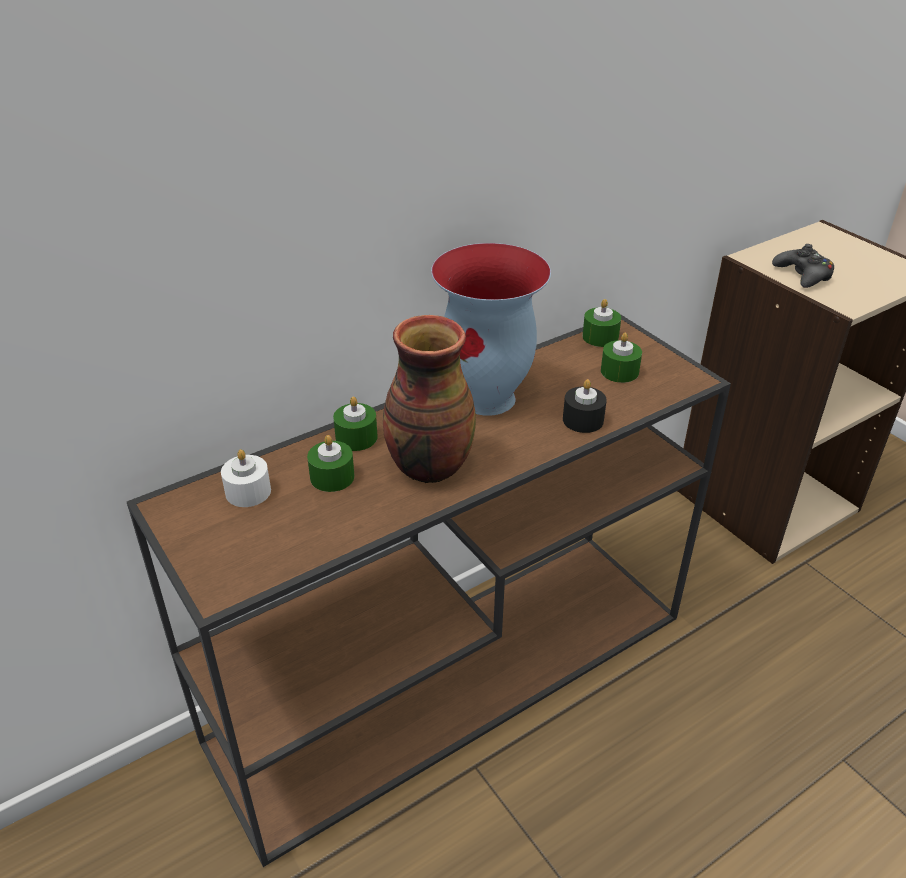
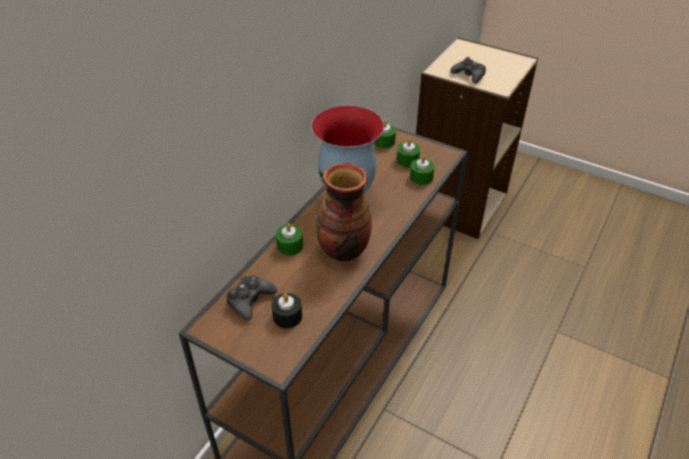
camera: 25 degrees left, 5 degrees up
(248, 492) = (250, 301): white candle -> black game controller
(332, 477) = (293, 275): green candle -> green candle (421, 177)
(583, 420) = (407, 196): black candle -> black candle (287, 316)

